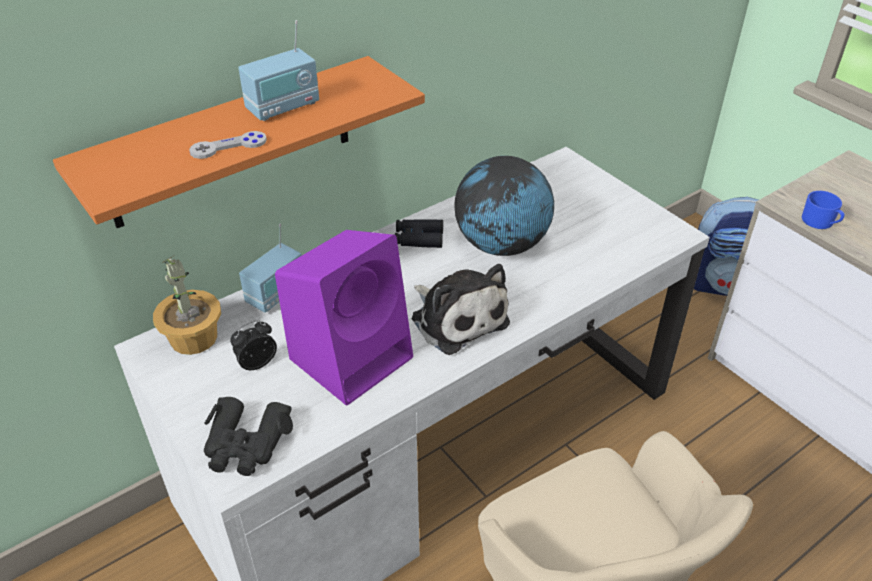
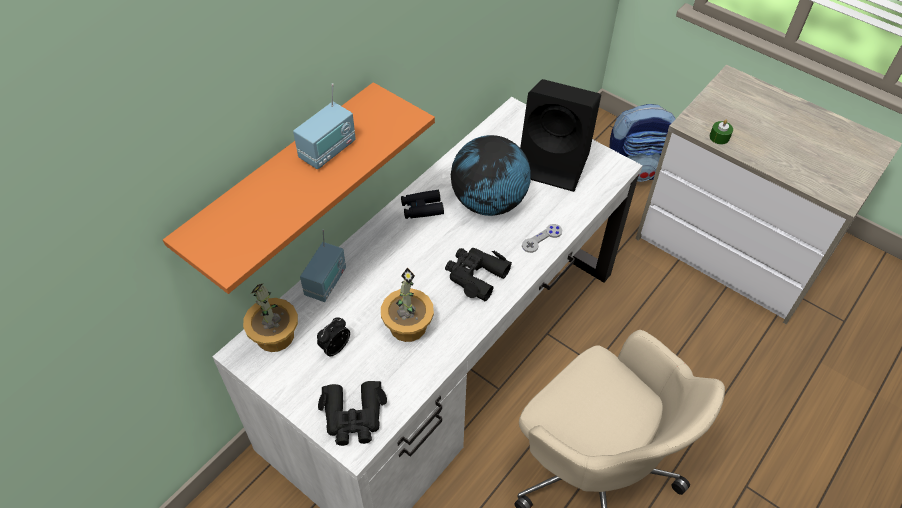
camera: 15 degrees left, 10 degrees up
(228, 147) = (302, 200): grey game controller -> grey game controller (542, 239)
(353, 356) = (407, 325): purple speaker -> potted plant
(457, 318) = (475, 276): plush toy -> black binoculars
(598, 219) = (555, 164): none -> black speaker
(820, 222) = (719, 137): blue mug -> green candle

